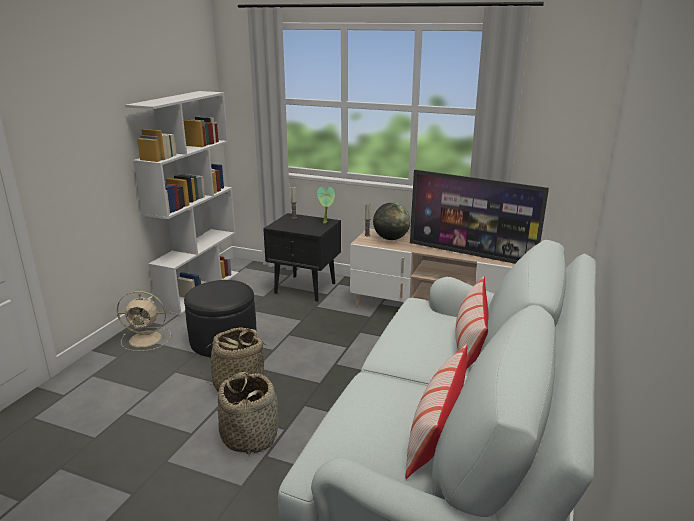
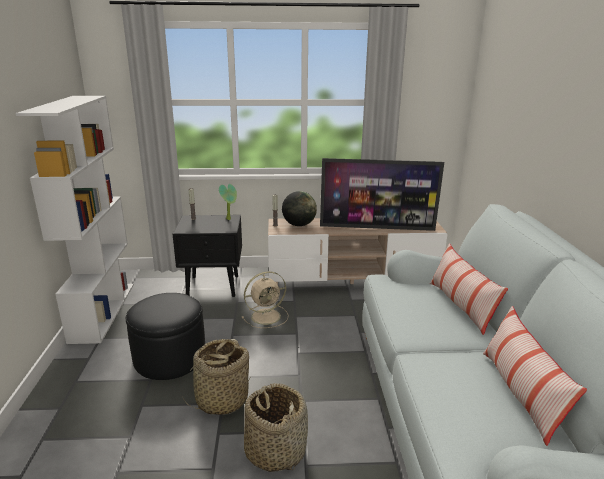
camera: 25 degrees left, 0 degrees up
(147, 339) = (81, 378): beige fan -> beige fan (267, 316)

